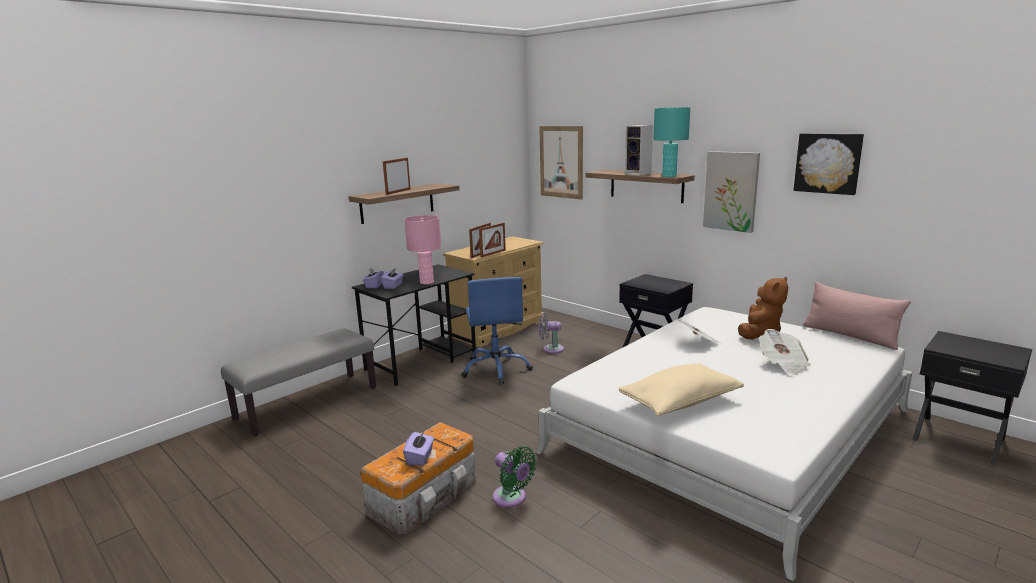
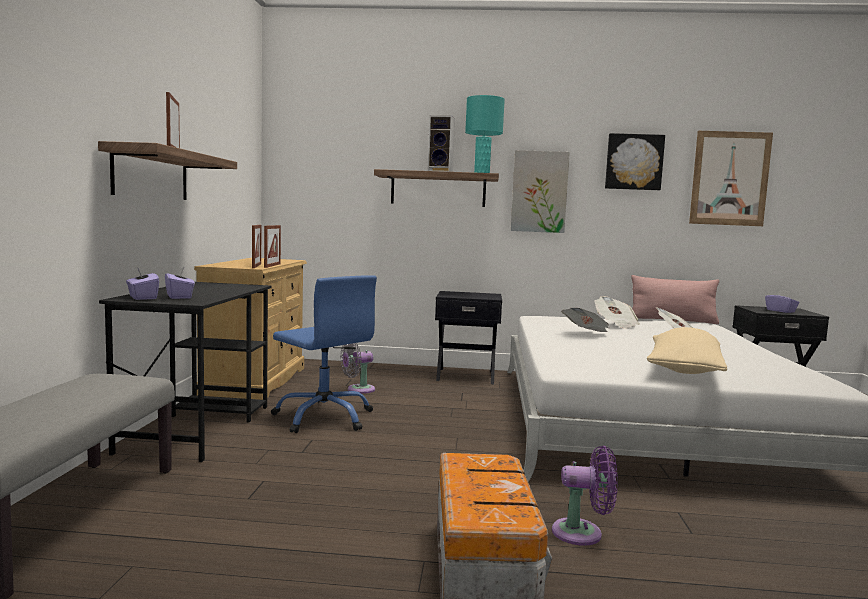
camera: 40 degrees left, 10 degrees down
(420, 457) = (506, 492): purple tissue box -> purple tissue box (780, 311)
(427, 282) = (225, 292): pink table lamp -> none
(512, 498) = (582, 533): green fan -> purple fan
(561, 162) = (316, 164): picture -> picture (730, 178)
(760, 334) = (615, 324): brown plush toy -> newspaper

